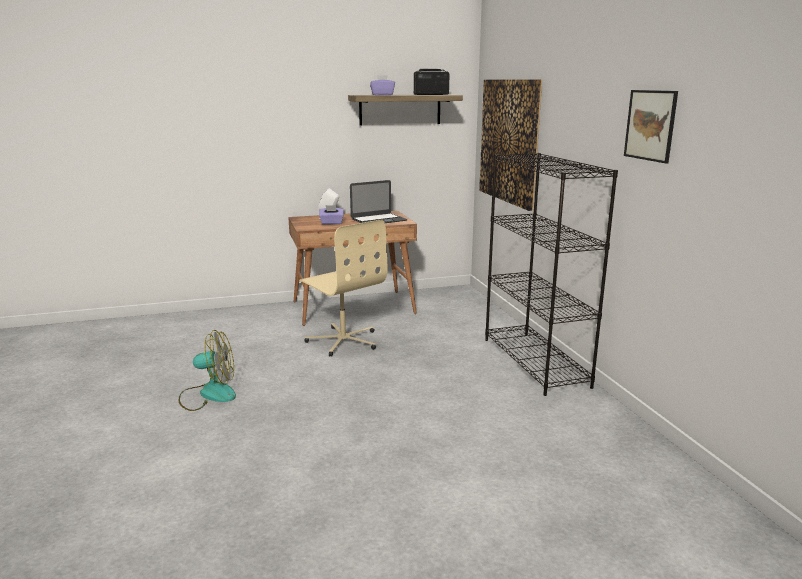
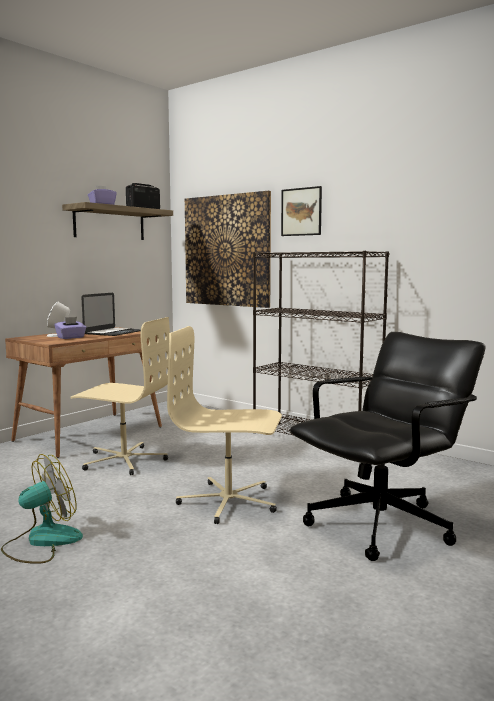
camera: 35 degrees left, 10 degrees down
(363, 404) = (228, 502): none -> beige office chair
(449, 472) = (381, 525): none -> black office chair
(650, 125) = (416, 212): picture -> picture (301, 212)

